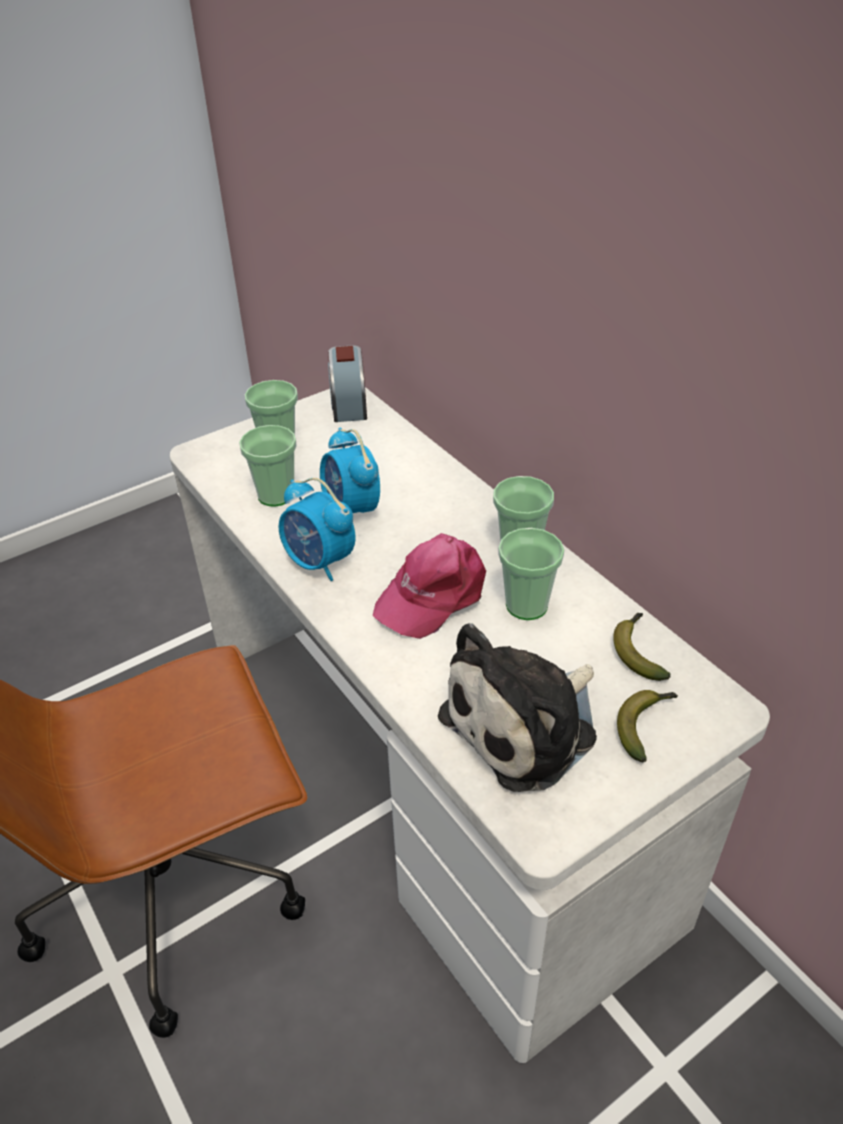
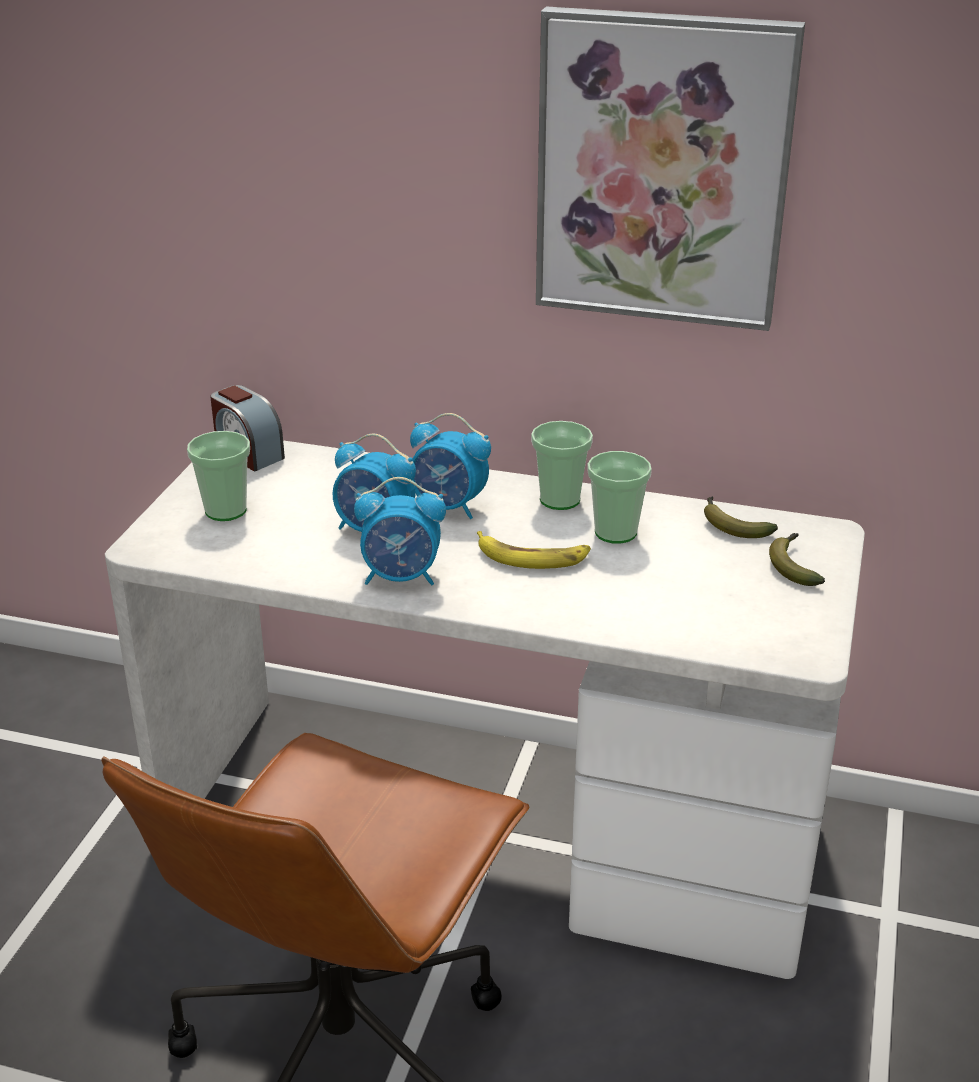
camera: 40 degrees left, 10 degrees down
(276, 495) = (282, 547): cup -> none
(426, 516) = (448, 507): none -> alarm clock
(433, 594) = (532, 556): pink cap -> banana
(526, 724) = (716, 603): plush toy -> none
(659, 259) = (662, 170): none -> picture

